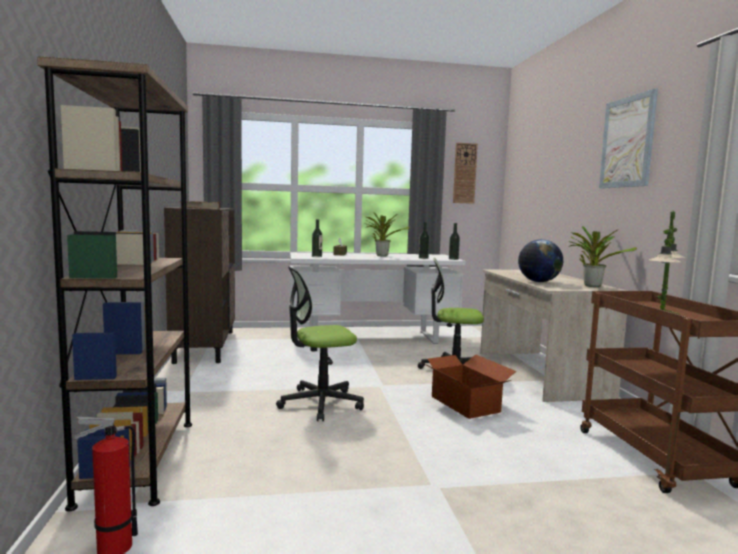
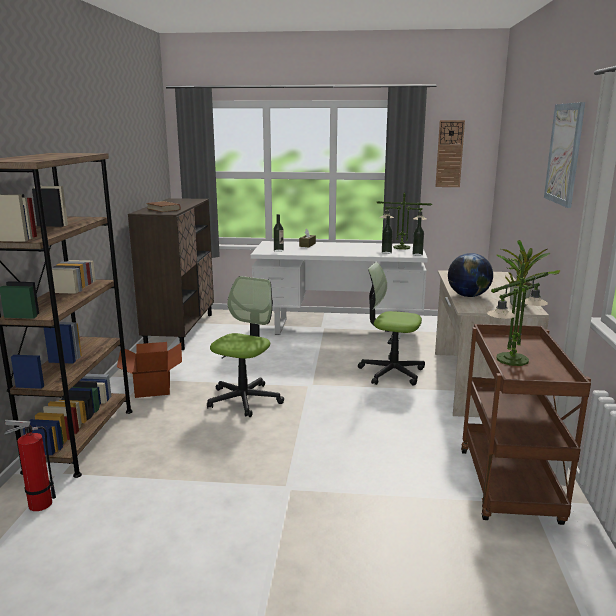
camera: 15 degrees right, 10 degrees up
(320, 403) = (244, 400): office chair -> office chair turned 120 degrees clockwise
(381, 255) = (347, 247): potted plant -> none
(431, 256) = (401, 247): none -> table lamp
(465, 404) = (374, 411): cardboard box -> cardboard box (153, 384)

